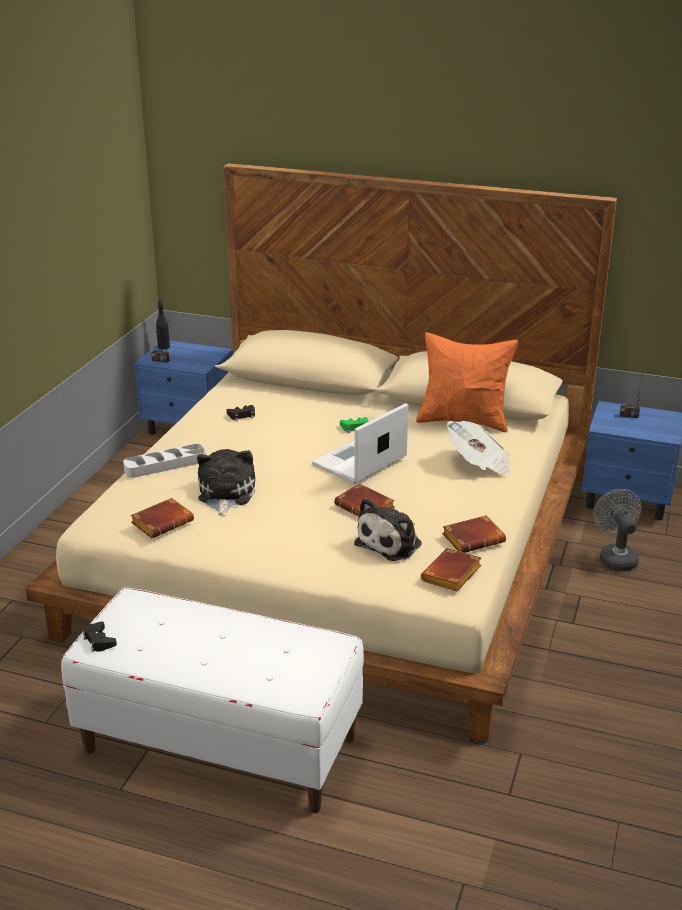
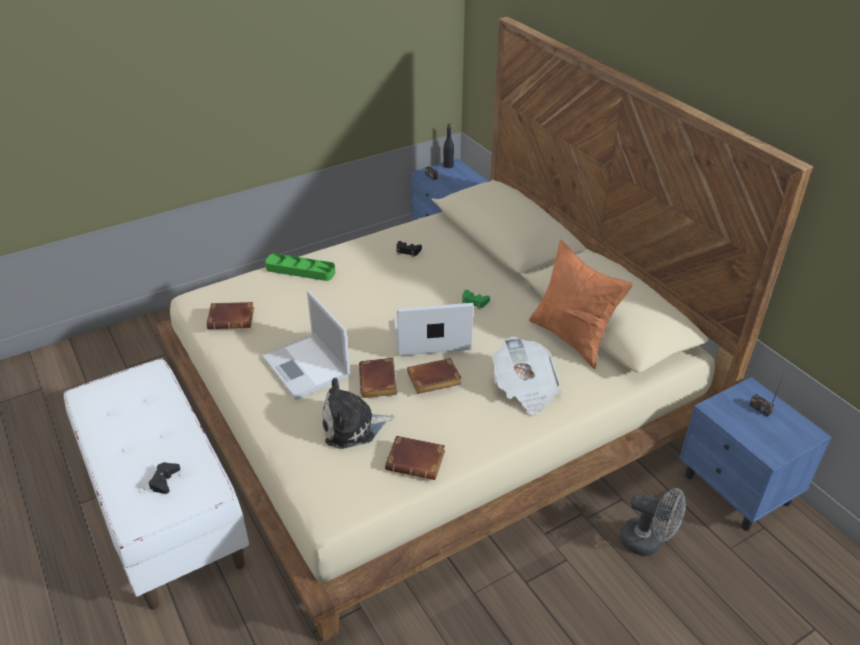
camera: 40 degrees right, 10 degrees up
(99, 641) = (94, 392): black game controller -> black game controller (164, 480)
(165, 465) = (300, 270): grey tray -> green tray
(225, 494) = (302, 316): plush toy -> none
(289, 525) = (307, 367): none -> laptop
(452, 576) = (351, 486): brown book -> brown book (433, 381)
(615, 557) = (647, 542): grey fan -> grey fan turned 90 degrees clockwise

